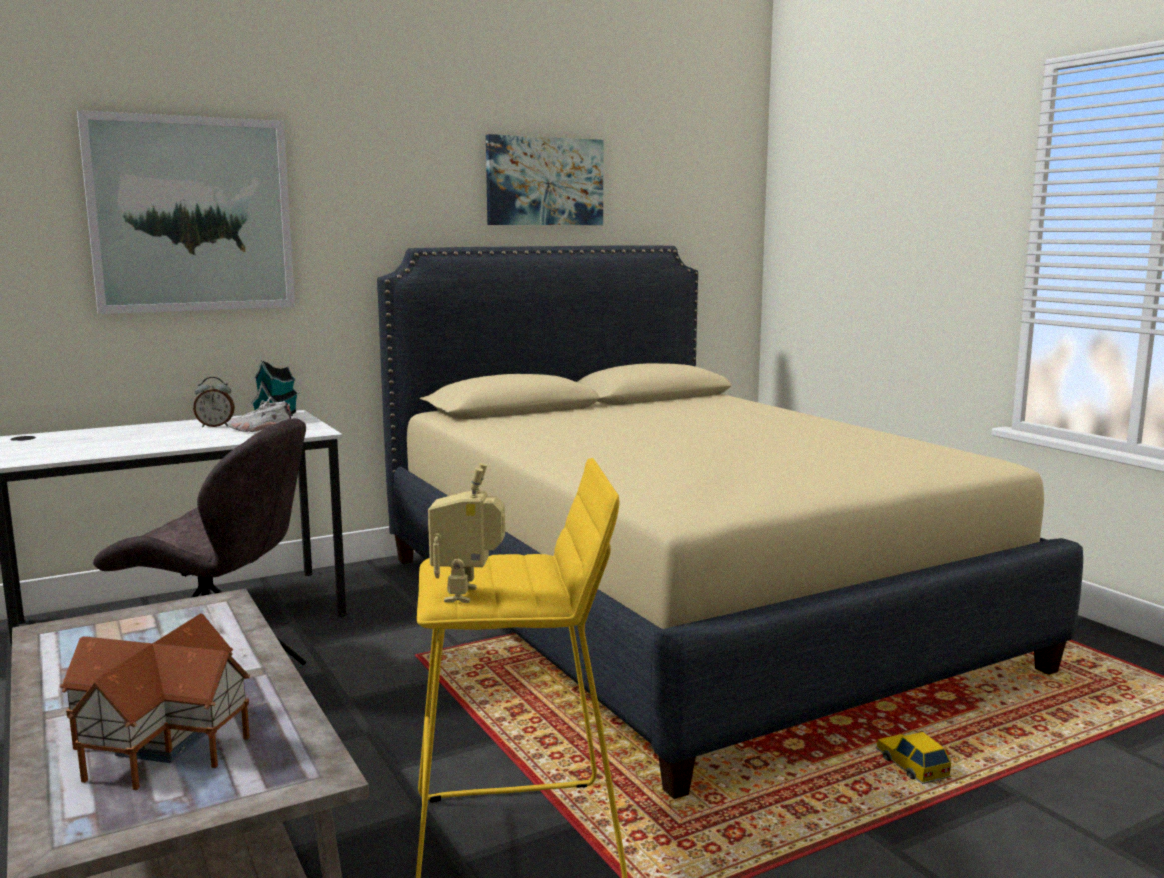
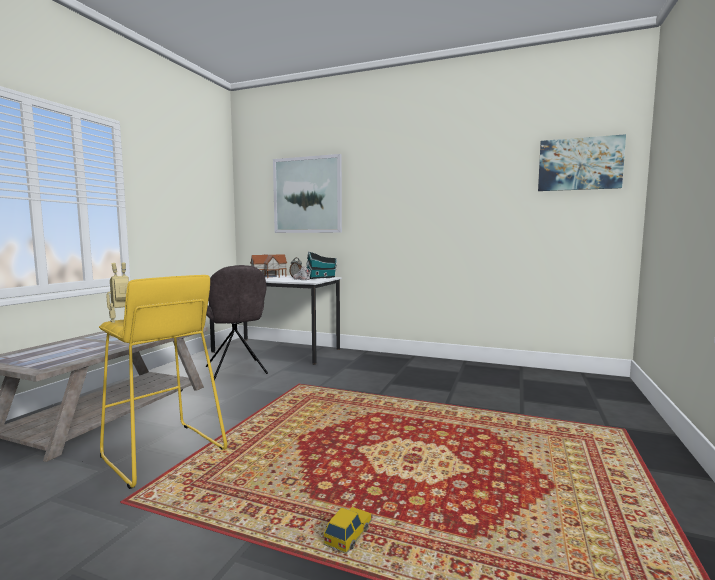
camera: 50 degrees right, 5 degrees down
(162, 745) = (61, 351): toy house -> toy house (268, 276)
(544, 181) = (468, 169): picture -> picture (579, 164)
(678, 607) = (438, 408): beige bed -> none

